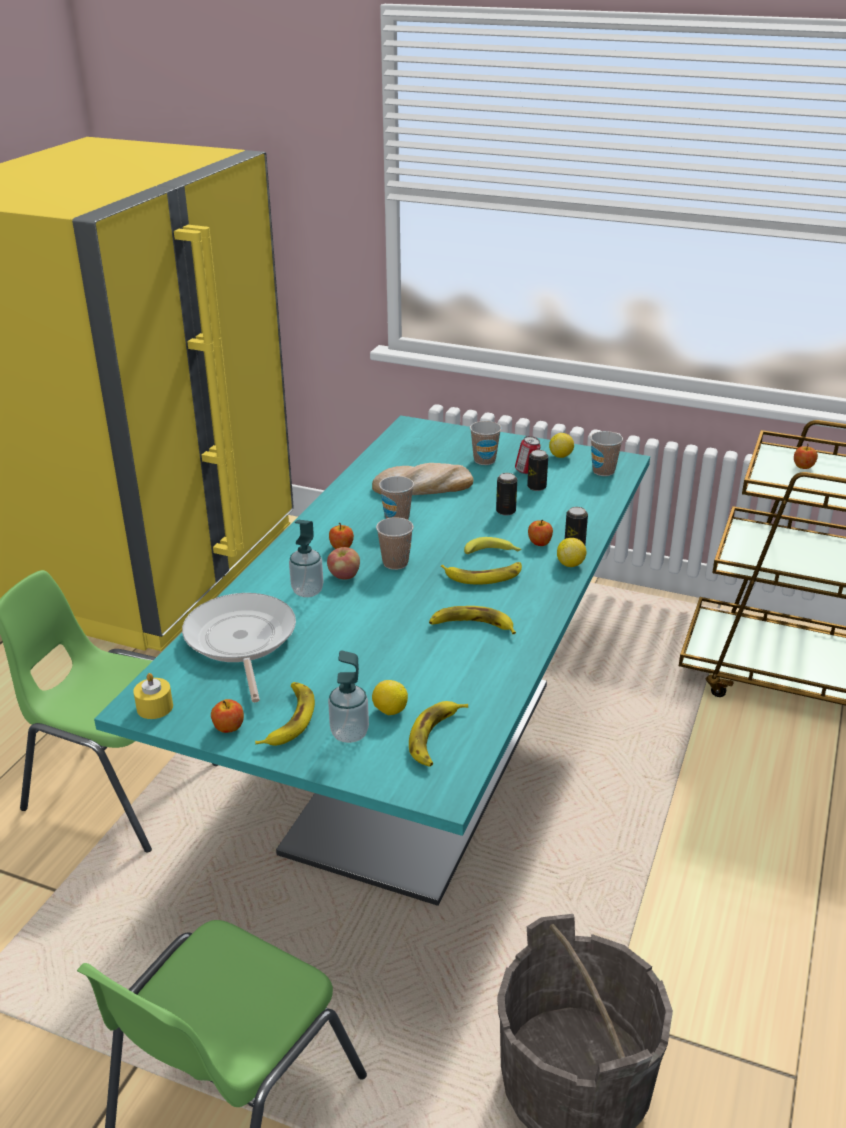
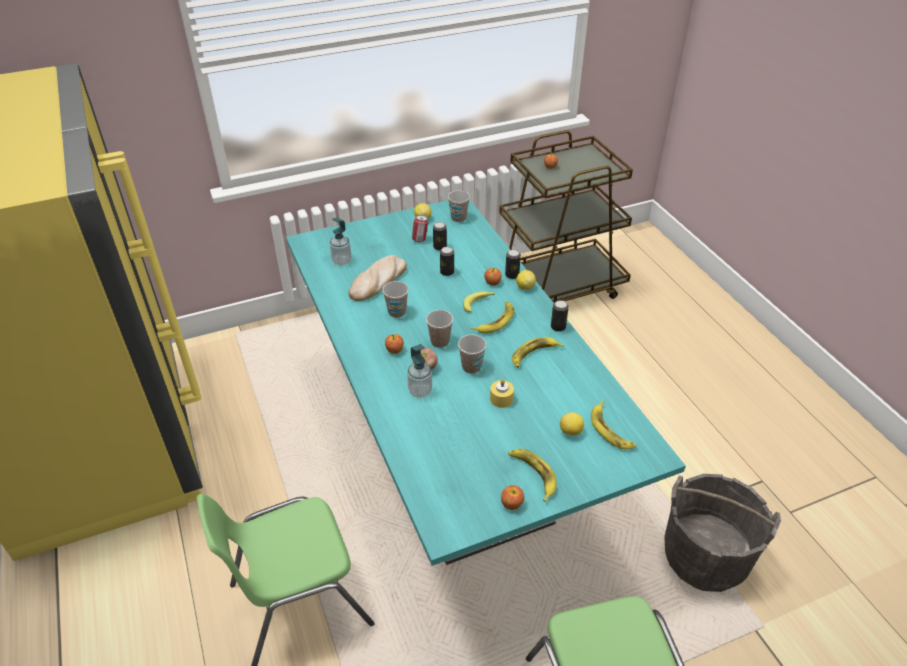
camera: 45 degrees left, 10 degrees up
(155, 707) = (454, 525): yellow candle -> yellow candle (501, 399)
(240, 641) = (434, 448): frying pan -> none
(349, 733) = (572, 459): soap dispenser -> soap dispenser (342, 261)
(484, 460) = (386, 244): cup -> cup (471, 367)
(544, 617) = (558, 327): none -> can

